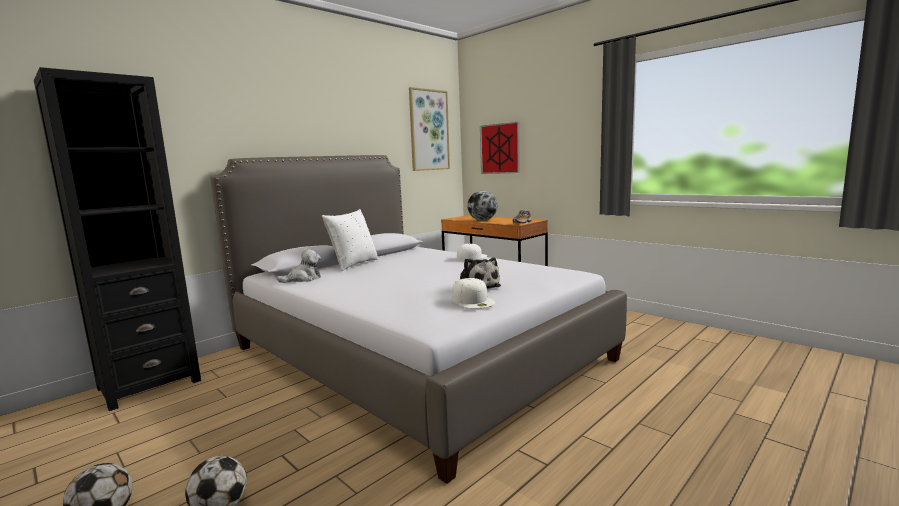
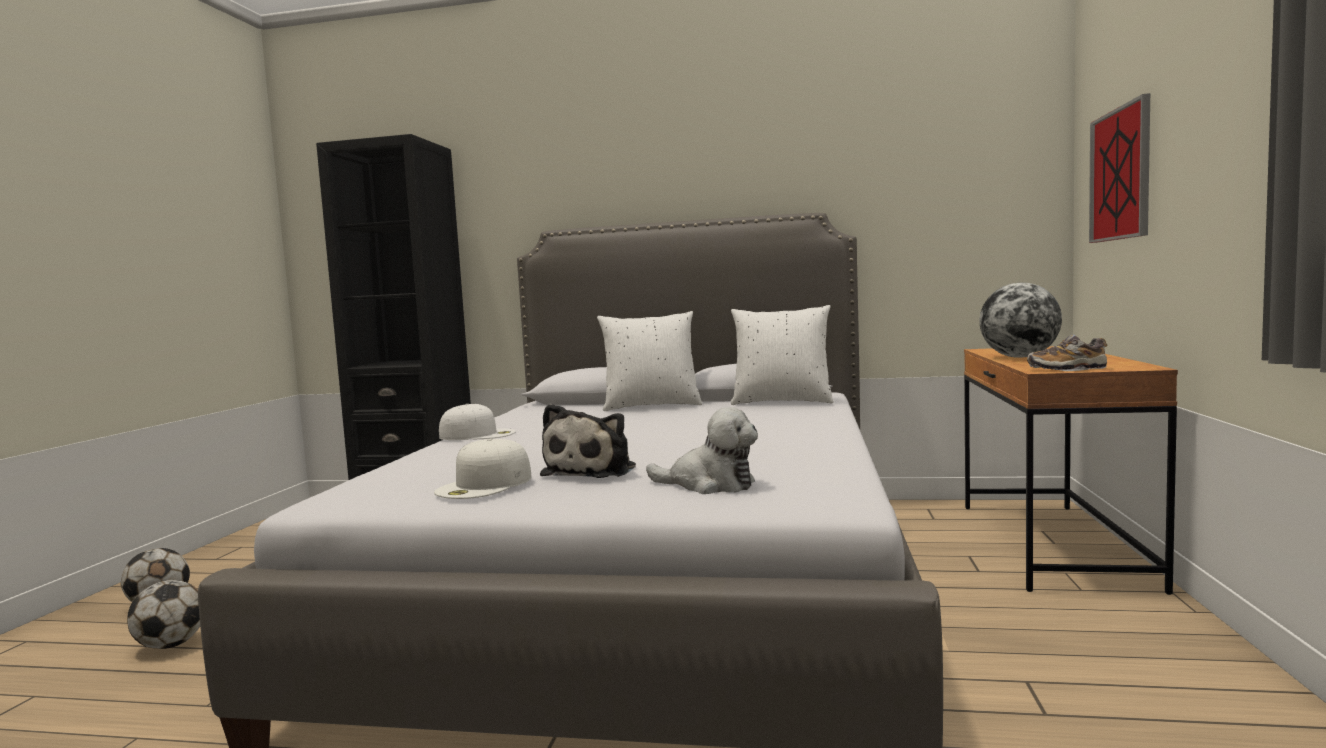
camera: 55 degrees right, 5 degrees down
(303, 279) = (538, 412): plush toy -> plush toy (709, 484)
(407, 252) = (782, 402): none -> white pillow
(429, 130) = (962, 152): picture -> none
(471, 257) = (817, 427): white cap -> white cap (478, 434)

